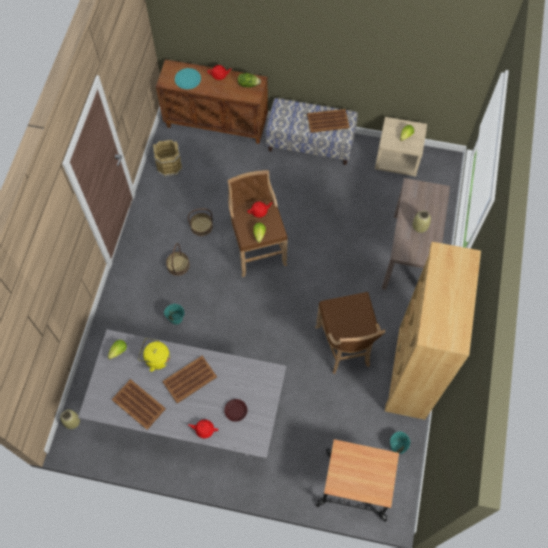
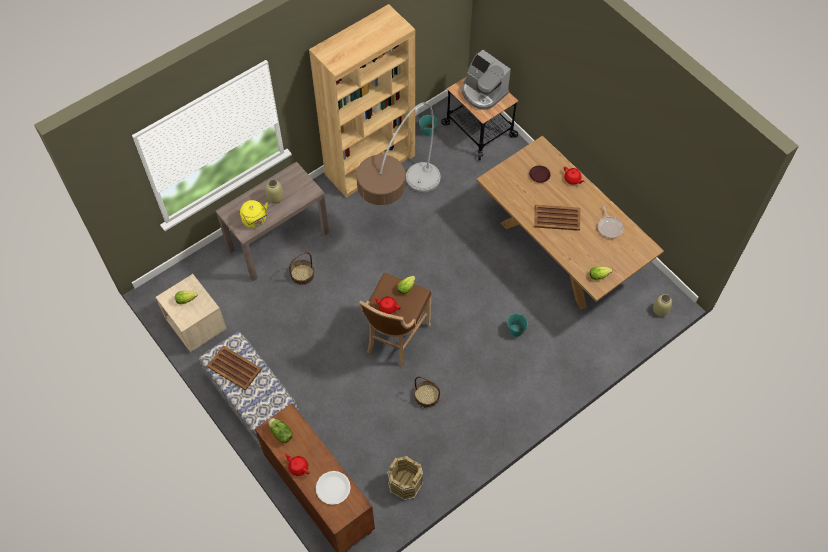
camera: 140 degrees left, 5 degrees down
(139, 405) = (609, 227): brown tray -> frying pan
(156, 358) = (572, 250): yellow kettle -> yellow kettle (255, 221)
(178, 265) = (477, 375): basket -> basket (302, 274)
(187, 79) = (333, 488): turquoise plate -> white plate
(190, 413) = (559, 252): grey dining table -> brown dining table
(345, 347) = (400, 213): brown stool -> floor lamp
(362, 475) = (483, 92): none -> coffee machine

